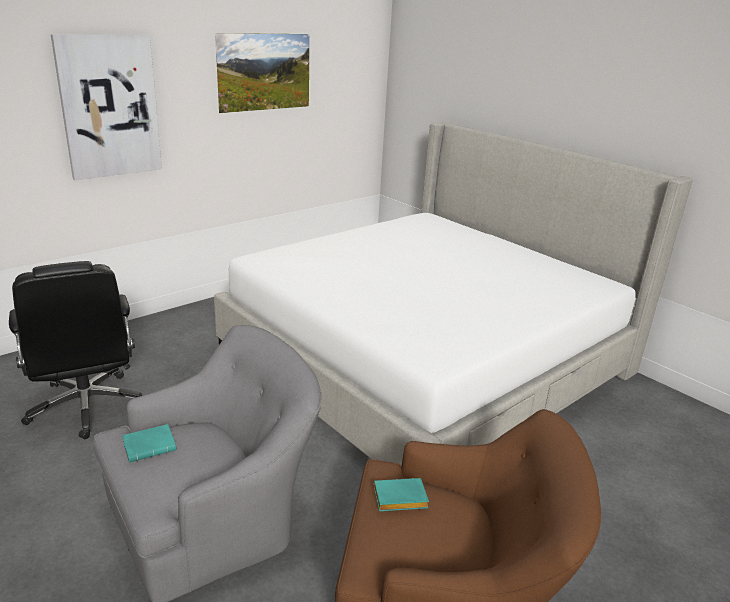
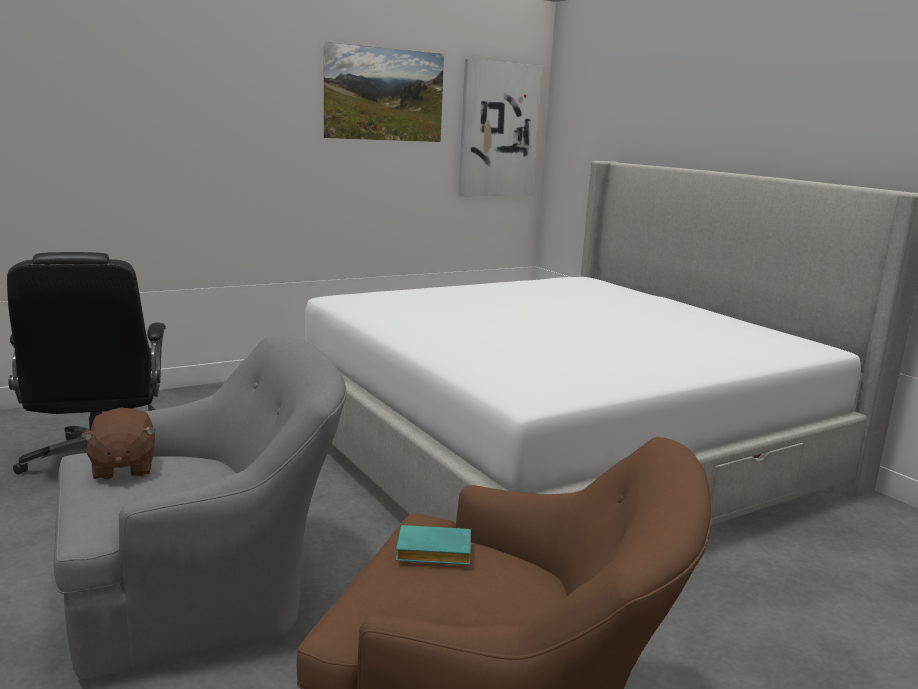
camera: 10 degrees right, 10 degrees down
(109, 107) = (187, 116): picture -> picture (498, 130)
(151, 446) = (122, 468): turquoise book -> brown plush toy

